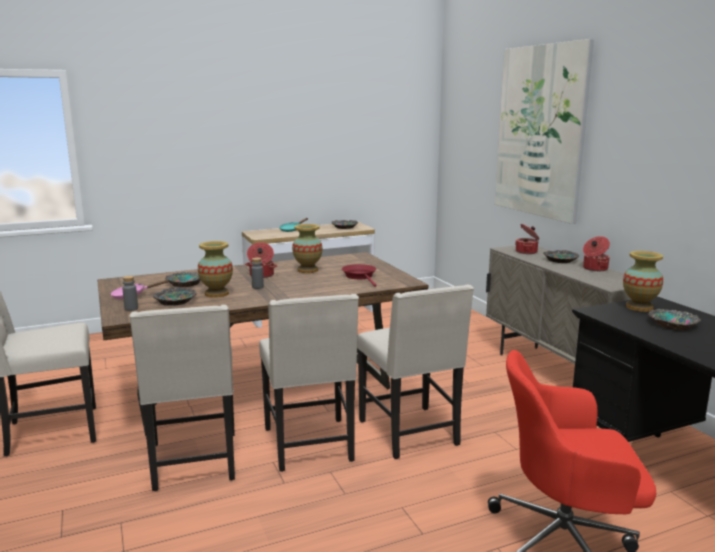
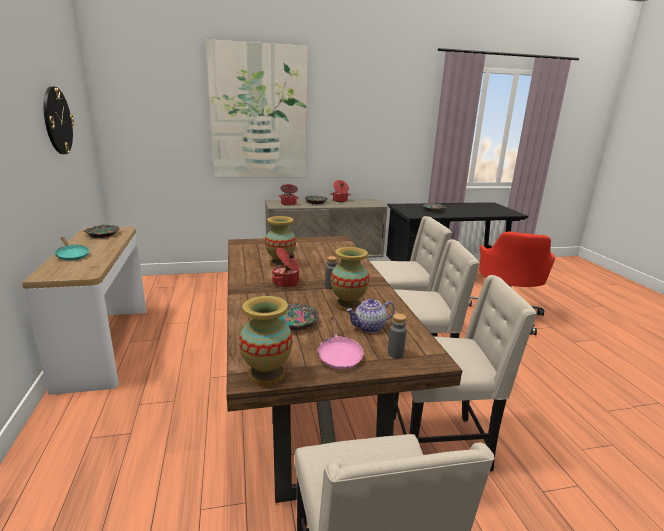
camera: 80 degrees left, 5 degrees up
(175, 301) = (369, 327): bowl -> teapot
(352, 134) = (57, 121): none -> wall clock
(360, 276) = (315, 249): red frying pan -> none
(639, 307) = (407, 209): vase -> vase (266, 375)

